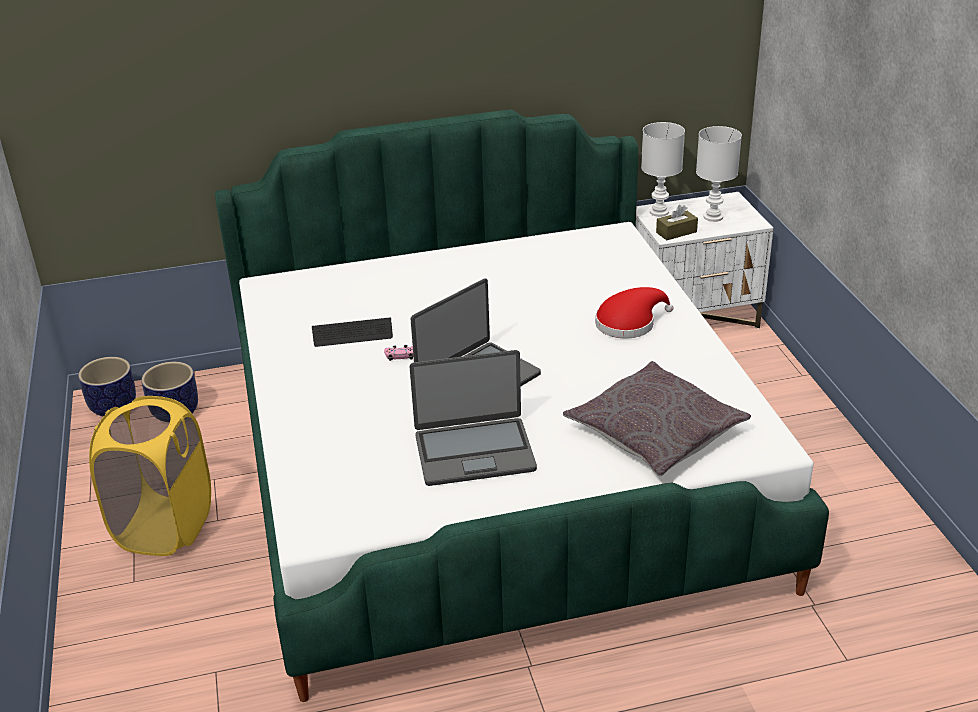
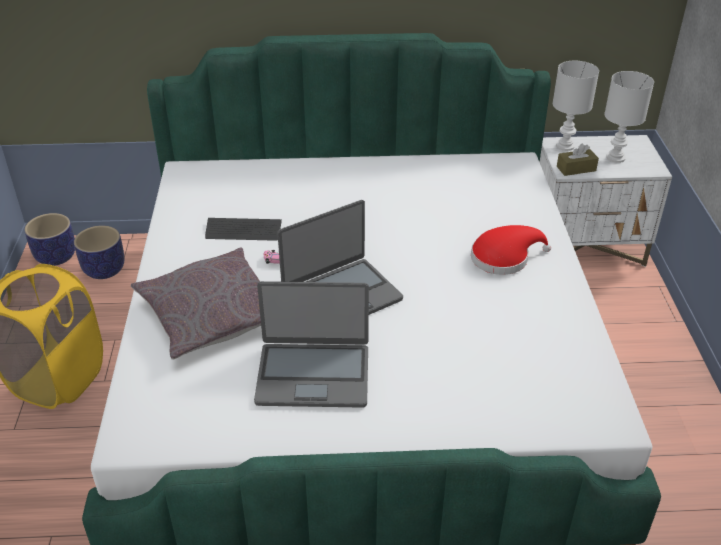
camera: 10 degrees right, 5 degrees up
(655, 431) = (496, 382): grey pillow -> grey pillow (211, 314)

